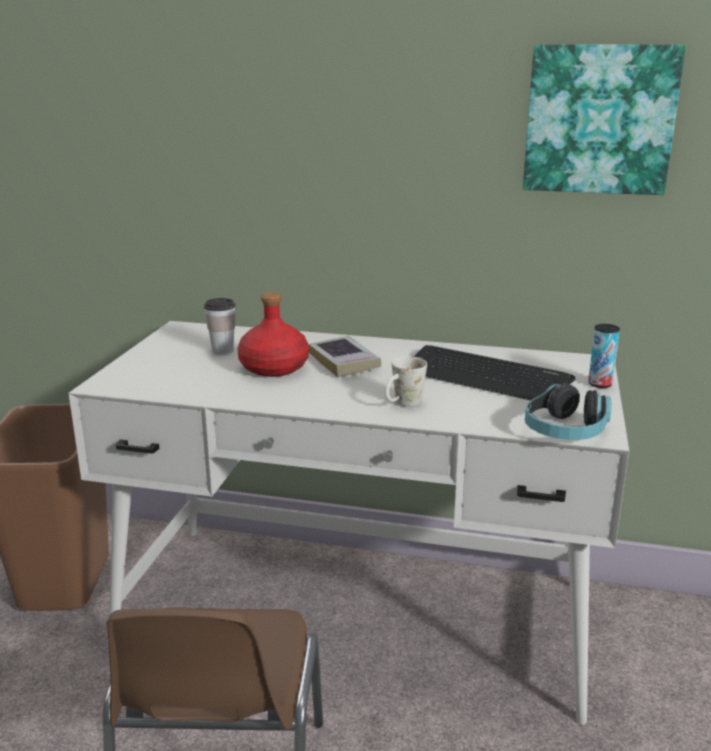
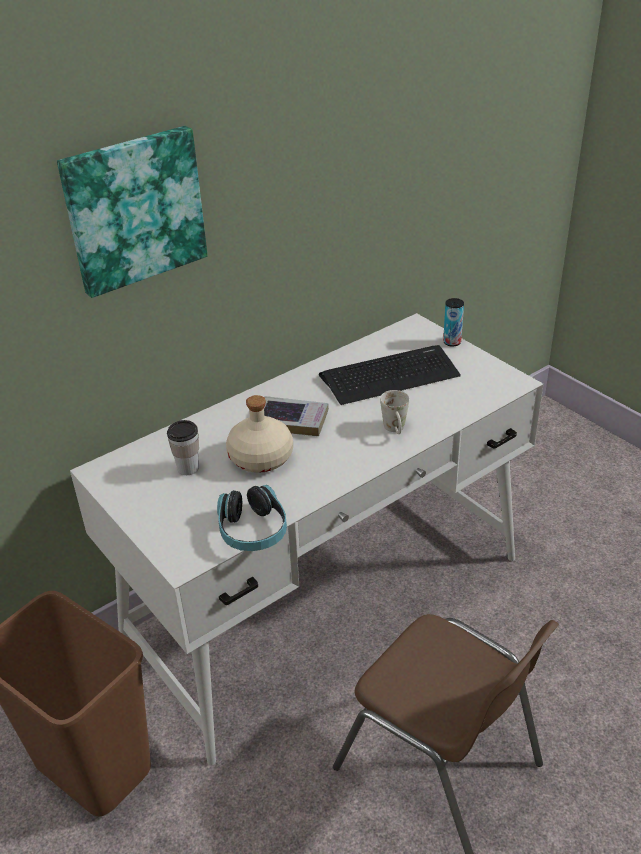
camera: 50 degrees left, 15 degrees up
(273, 367) = (260, 458): red bottle -> beige bottle
(565, 430) = (499, 390): headphones -> headphones (253, 530)
(599, 119) = (391, 144): picture -> picture (134, 209)

